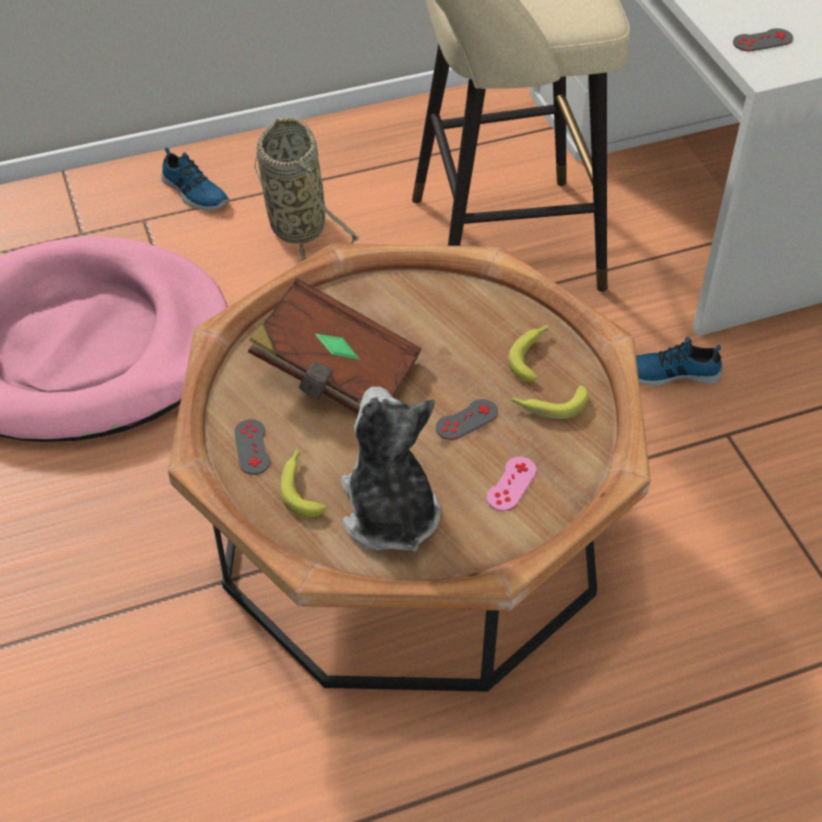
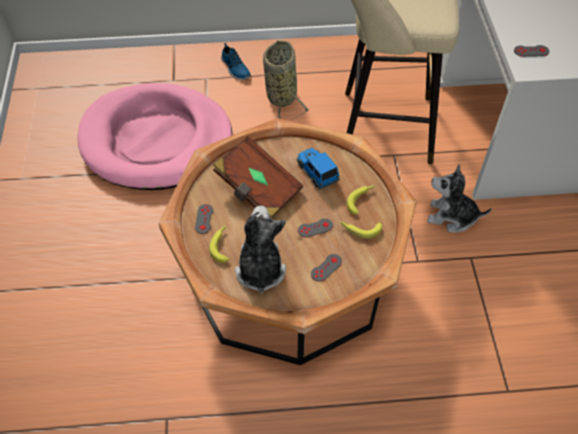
camera: 15 degrees right, 5 degrees up
(435, 323) = (317, 172): none -> toy car
(511, 484) = (326, 267): pink game controller -> grey game controller
(670, 372) = (451, 216): shoe -> plush toy

